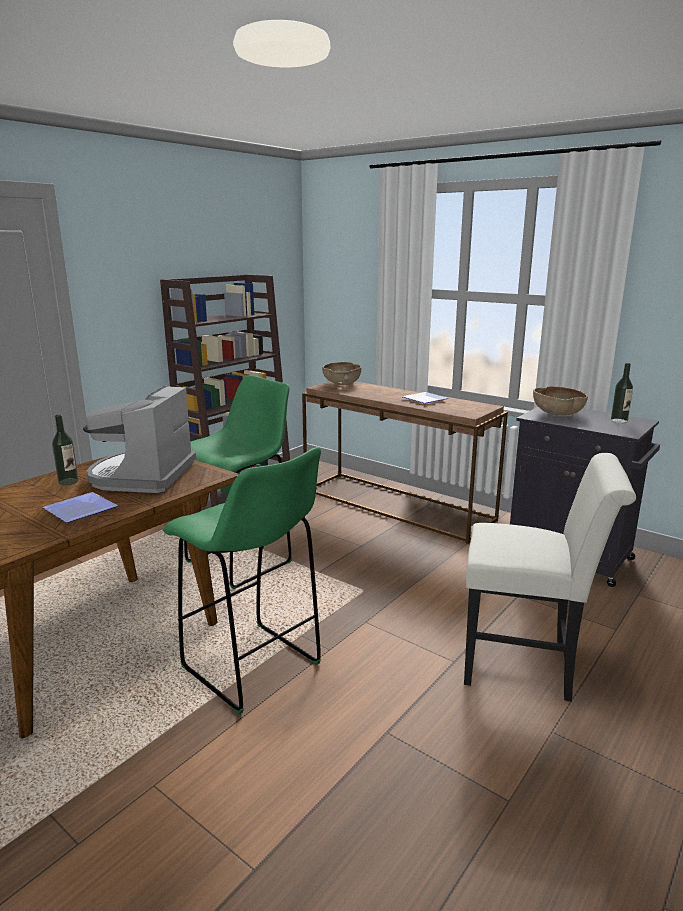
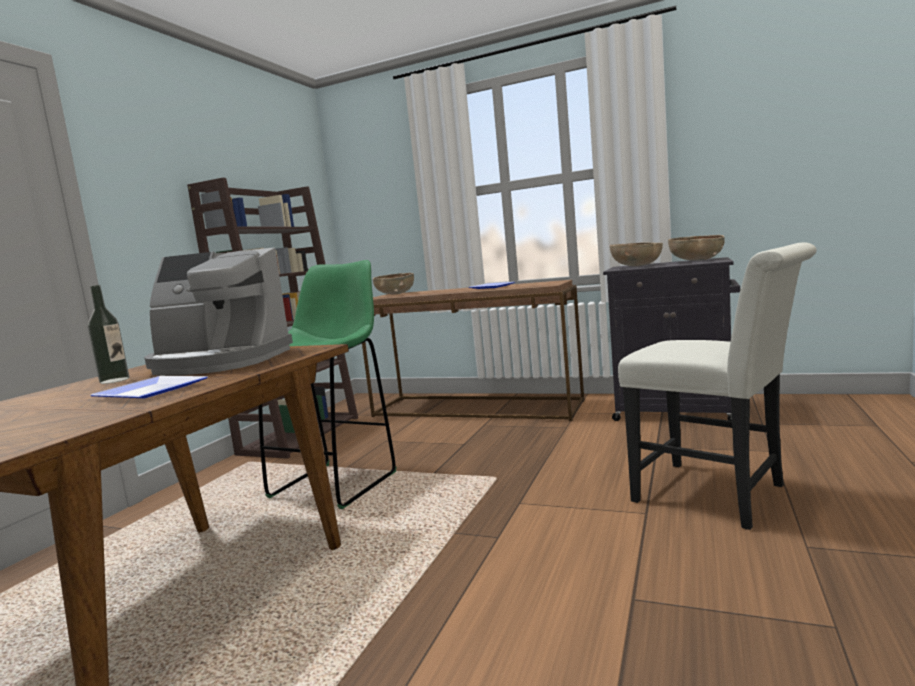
camera: 15 degrees left, 10 degrees down
(142, 475) = (220, 362): coffee machine -> coffee machine turned 75 degrees counterclockwise
(254, 668) = (417, 578): green stool -> none
(527, 663) = (719, 496): white chair -> white chair turned 45 degrees clockwise
(619, 421) = (696, 260): bottle -> brown bowl

